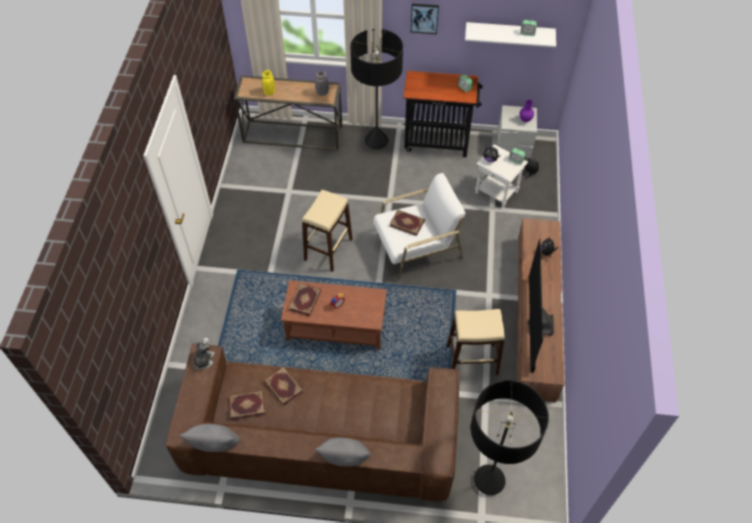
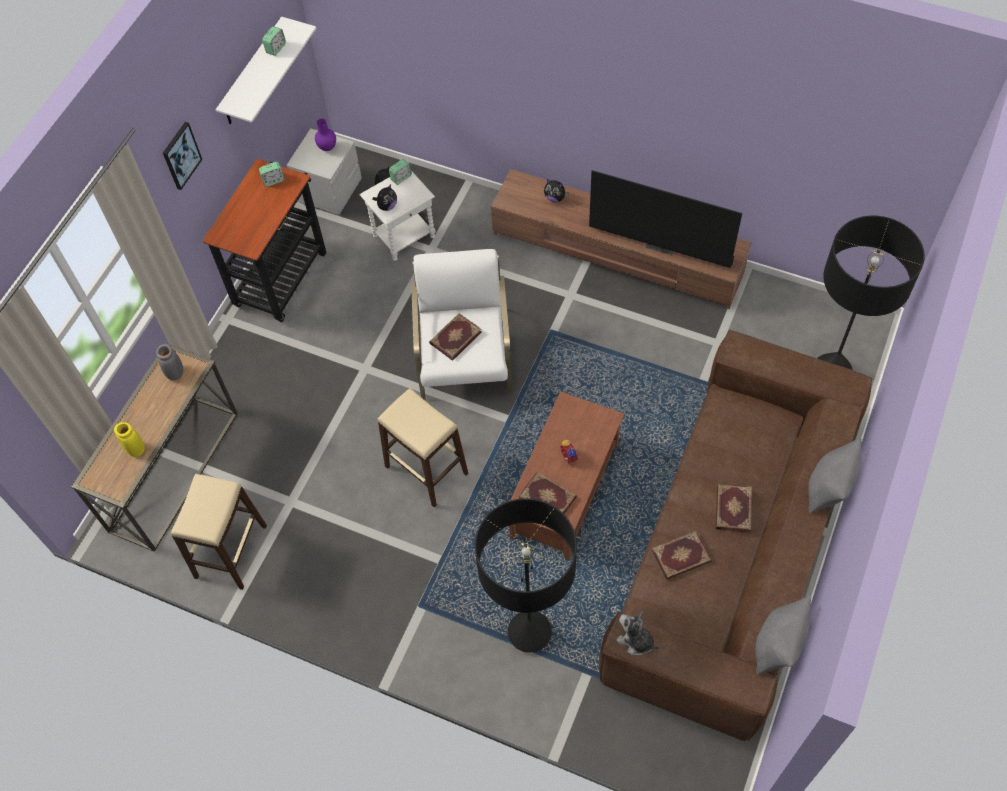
camera: 70 degrees left, 5 degrees up
(247, 405) = (699, 609): book -> book (732, 509)
(376, 142) = (245, 357): black floor lamp -> black floor lamp (529, 633)
(472, 360) = (662, 342): beige stool -> beige stool (231, 551)

